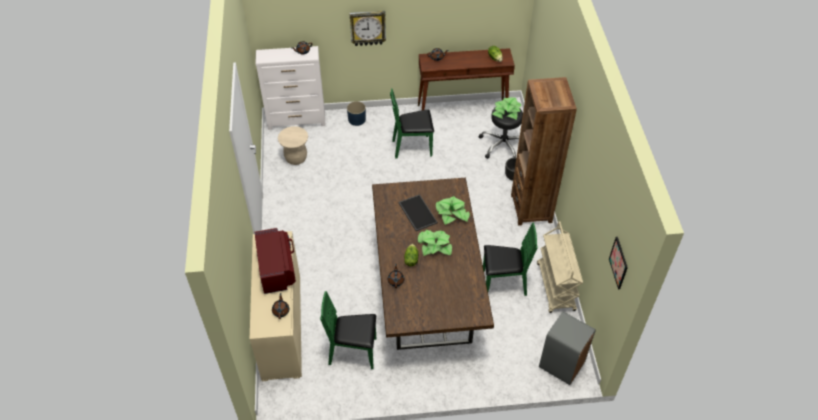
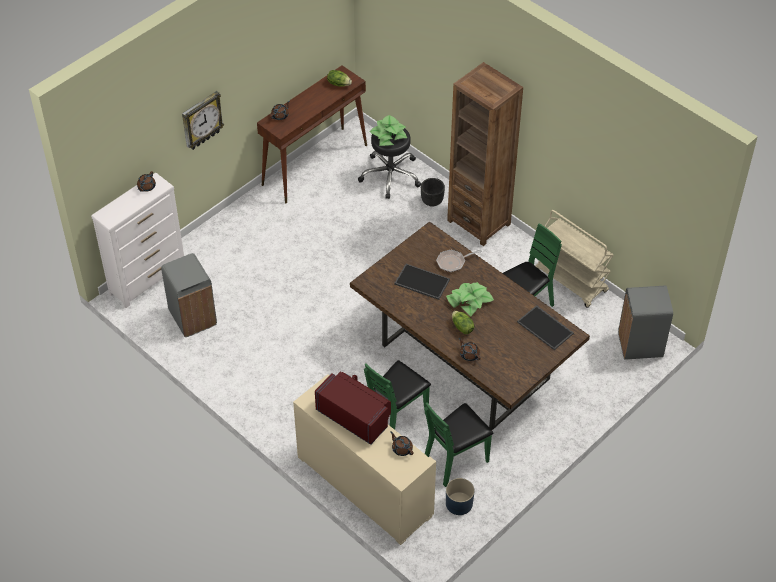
camera: 40 degrees left, 0 degrees up
(296, 158) = (192, 318): beige stool -> grey trash can
(357, 119) = (213, 238): blue planter -> blue planter (459, 503)
(412, 147) = (303, 232): green chair -> green chair (396, 417)
(452, 213) = (453, 262): potted plant -> frying pan
(468, 298) = (546, 327): none -> tray
(618, 263) = (675, 204): picture -> none

